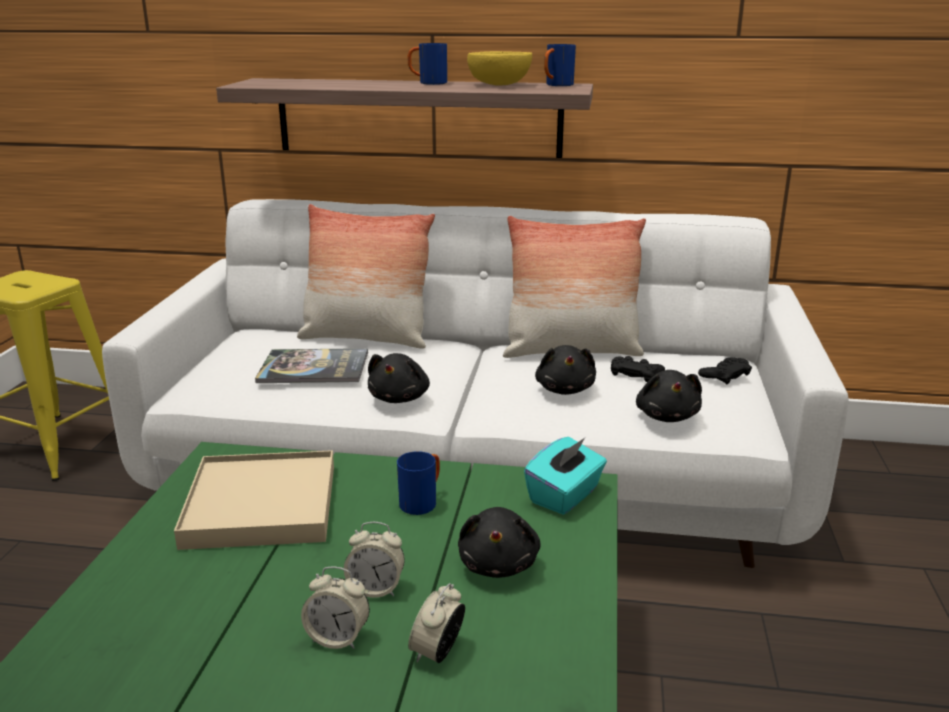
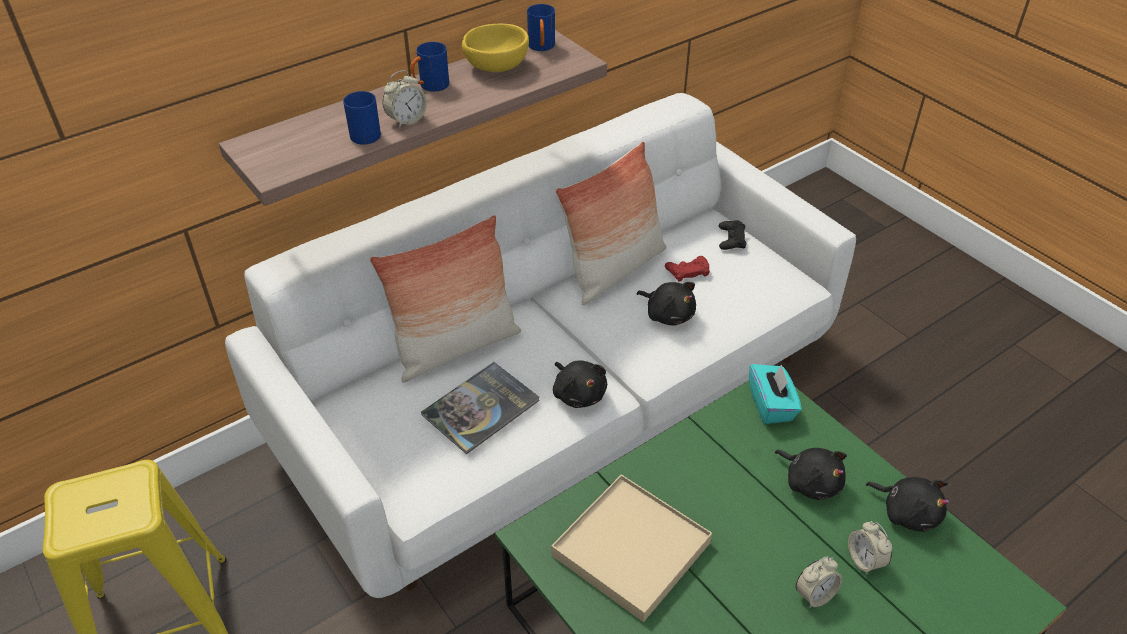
camera: 45 degrees left, 20 degrees up
(376, 588) = (783, 550): alarm clock -> alarm clock (406, 120)
(422, 501) = (711, 470): blue mug -> blue mug (365, 133)
(635, 373) = (688, 271): black game controller -> red game controller
(667, 416) = (749, 300): black plush toy -> black plush toy (907, 512)

